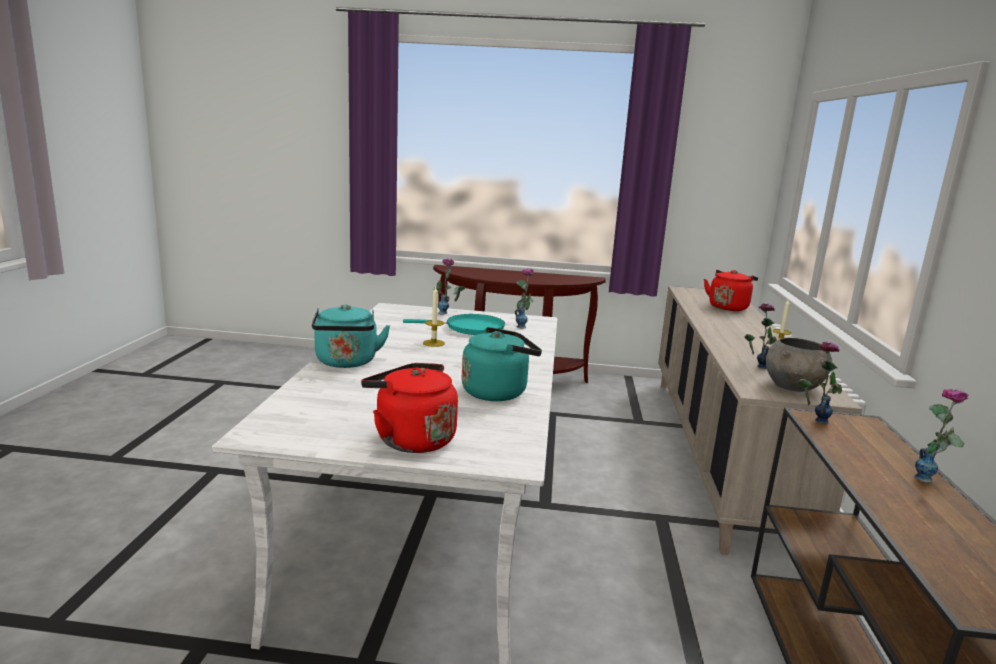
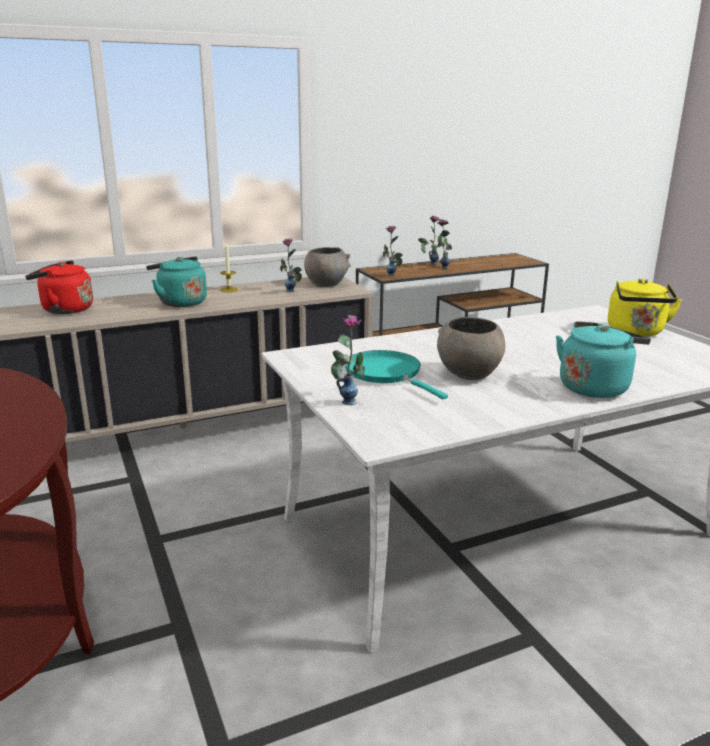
camera: 120 degrees left, 5 degrees up
(411, 439) = (636, 332): red kettle -> yellow kettle
(433, 343) = (468, 374): candle -> grey bowl
(498, 392) = (522, 330): turquoise kettle -> turquoise kettle (180, 302)
(523, 325) = (329, 357): vase -> vase (439, 268)

